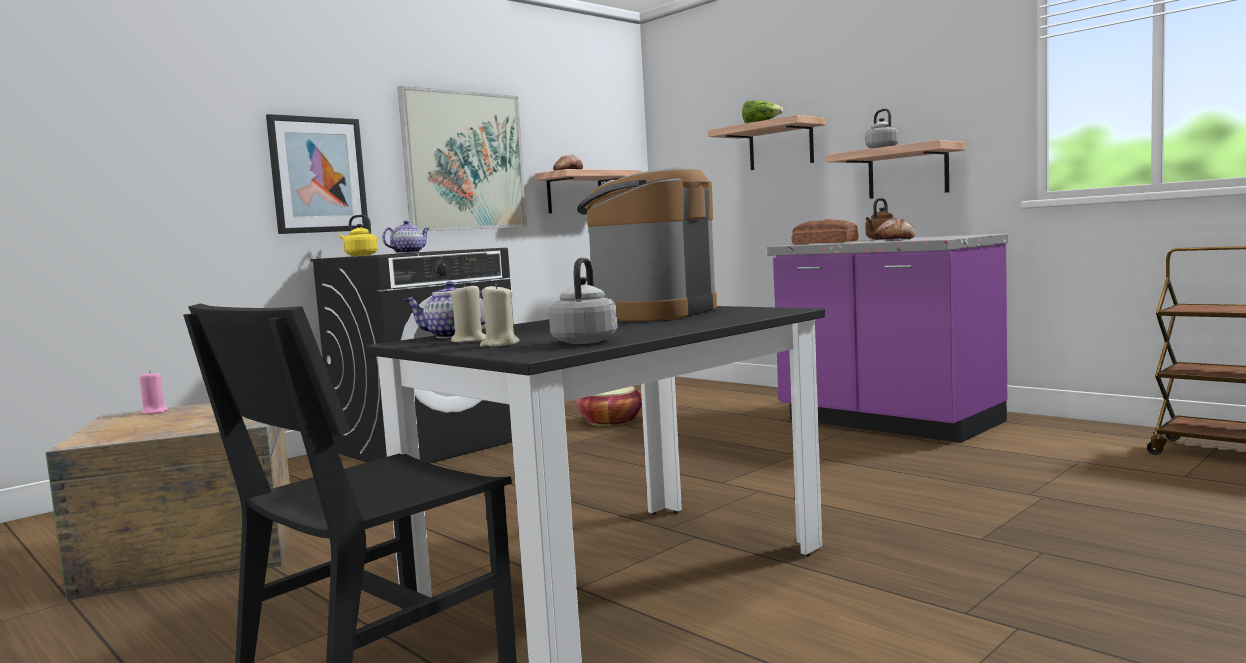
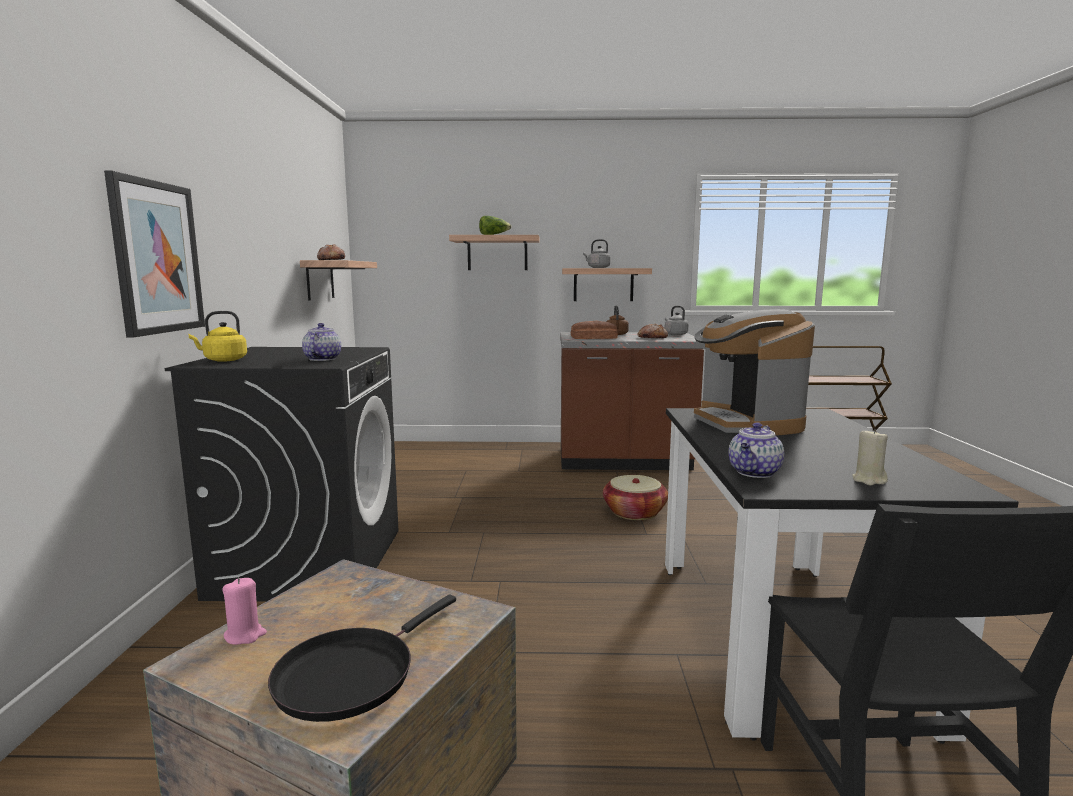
camera: 45 degrees left, 5 degrees up
(135, 430) = (351, 674): none -> black frying pan
(464, 161) = (260, 245): picture -> none
(470, 341) = (813, 478): beige candle -> none
(586, 341) = (904, 466): grey kettle -> grey kettle (675, 334)
(610, 421) = (434, 496): basket -> basket (634, 512)
(888, 422) = (624, 461): purple counter -> brown counter

